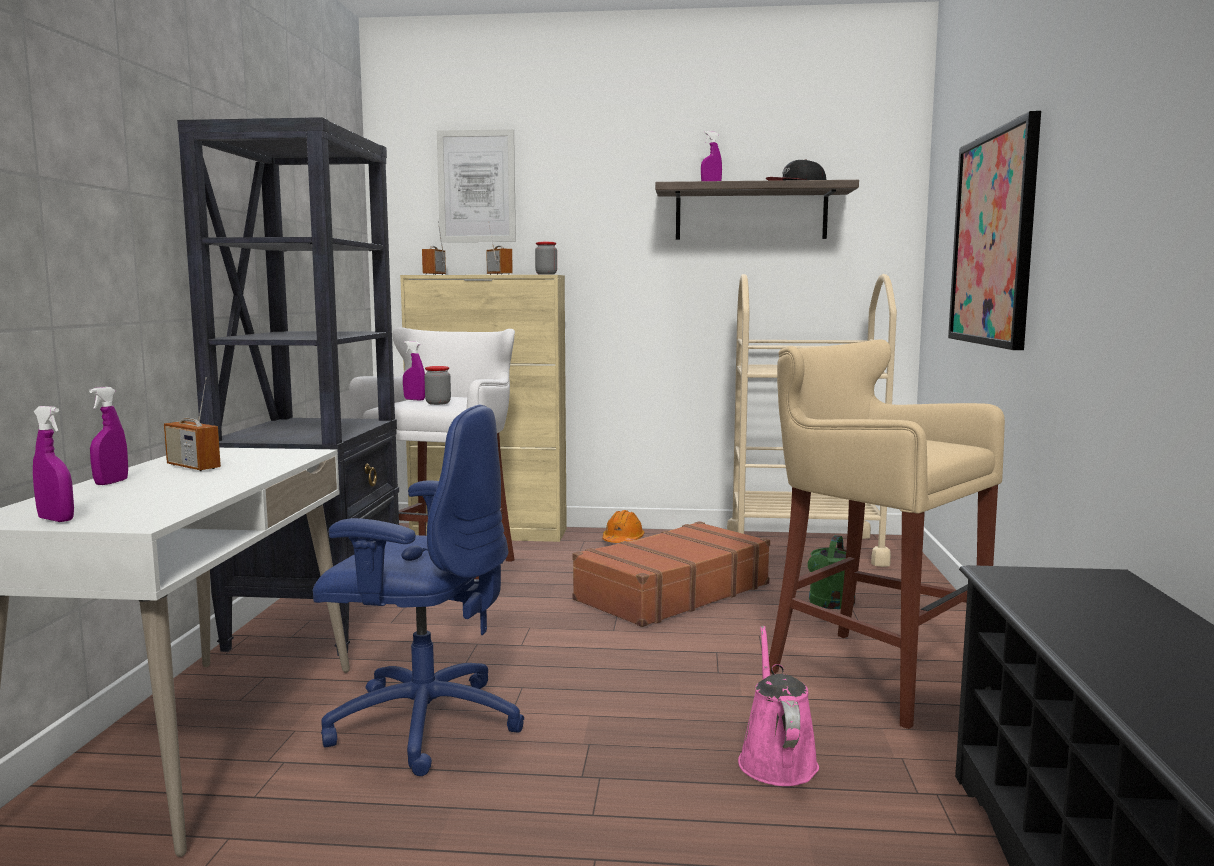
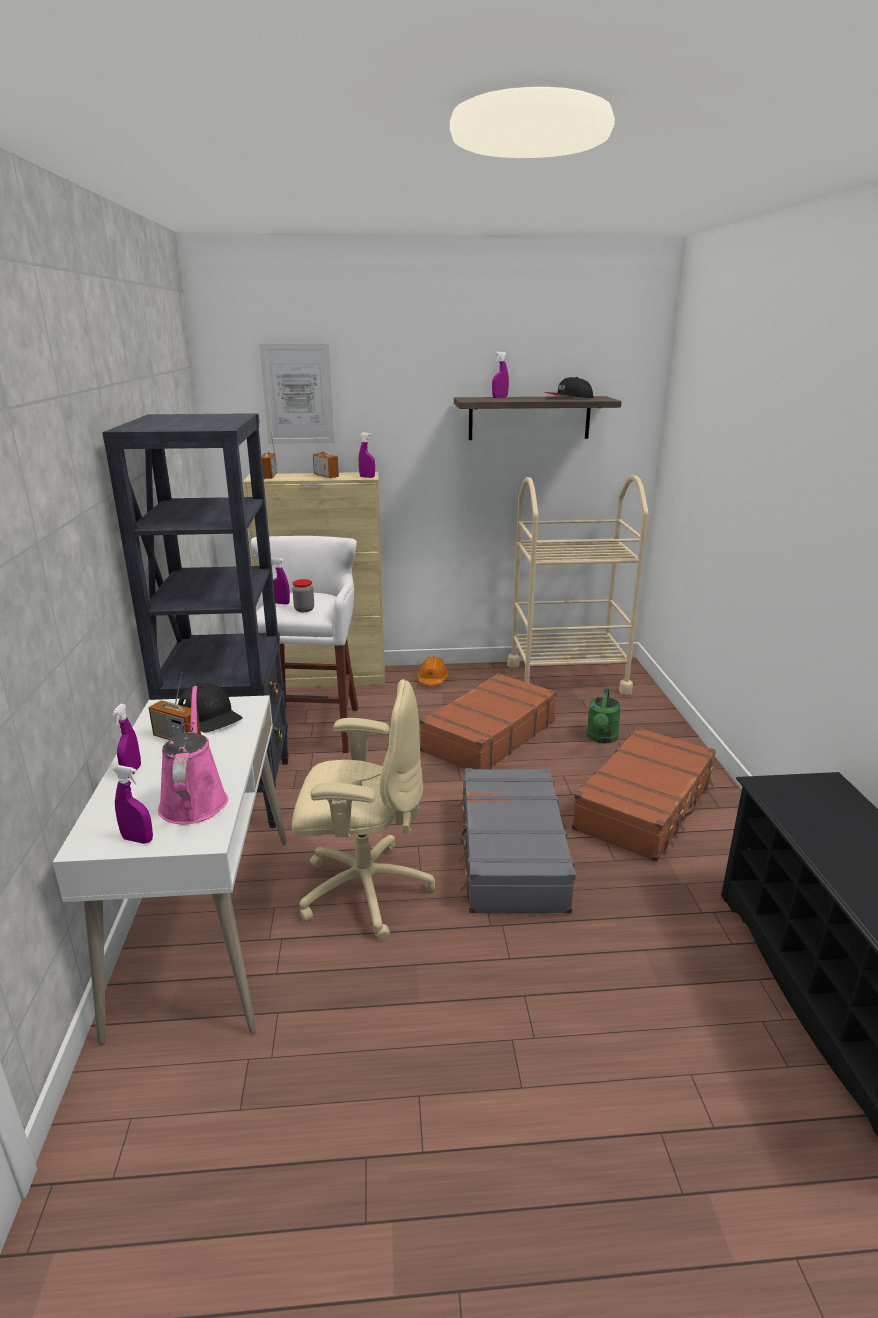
camera: 10 degrees left, 15 degrees up
(249, 457) = (210, 716): none -> black cap
(423, 723) = (363, 889): blue office chair -> beige office chair
(546, 274) = (367, 477): jar -> purple spray bottle
(648, 705) = (510, 853): none -> grey suitcase
(776, 760) = (609, 895): pink watering can -> pink watering can (194, 799)
(868, 672) = (645, 806): beige stool -> brown suitcase
(993, 239) = (734, 479): picture -> none

